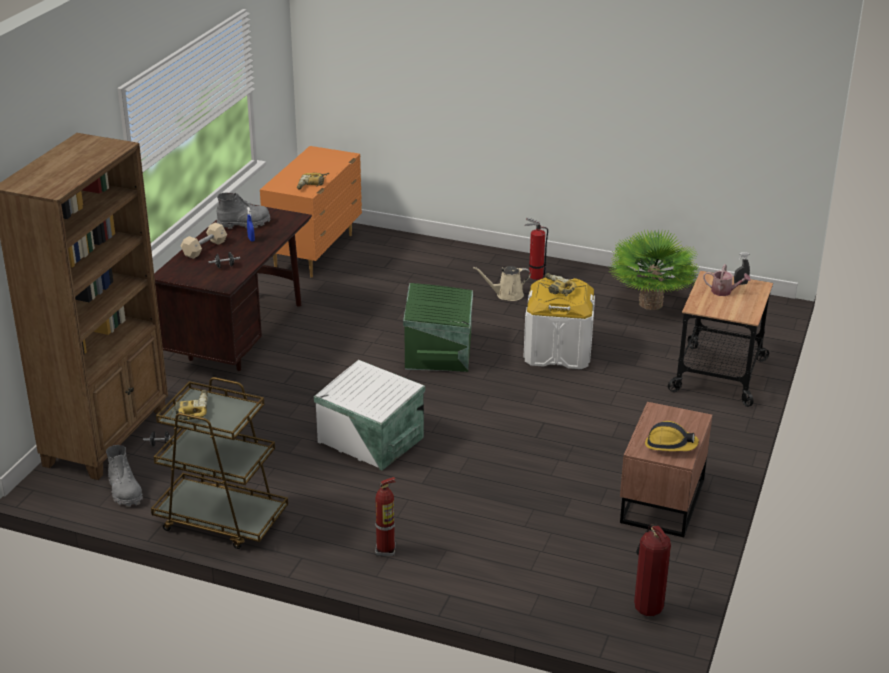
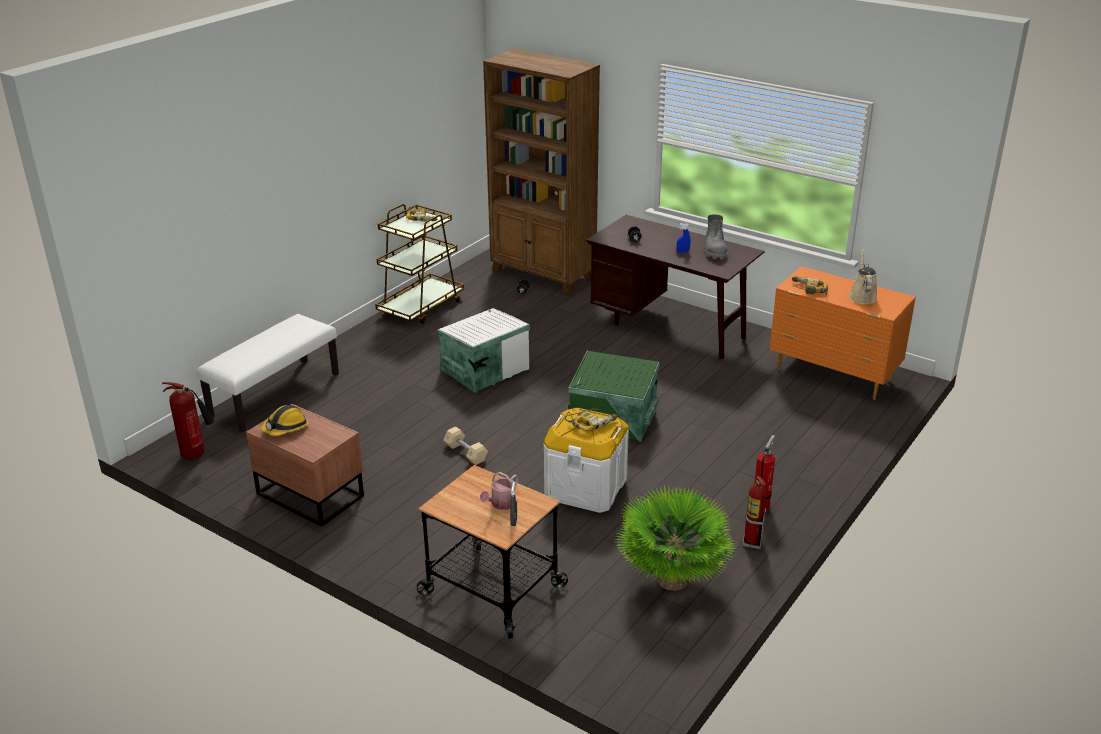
camera: 105 degrees right, 0 degrees up
(125, 491) = (474, 279): grey boot -> none
(204, 248) = (670, 234): beige dumbbell -> beige dumbbell (465, 453)
(386, 550) = (345, 361): fire extinguisher -> fire extinguisher (752, 542)
(489, 586) = (275, 394): none -> white bench
(507, 295) = (717, 477): beige watering can -> beige watering can (862, 296)

